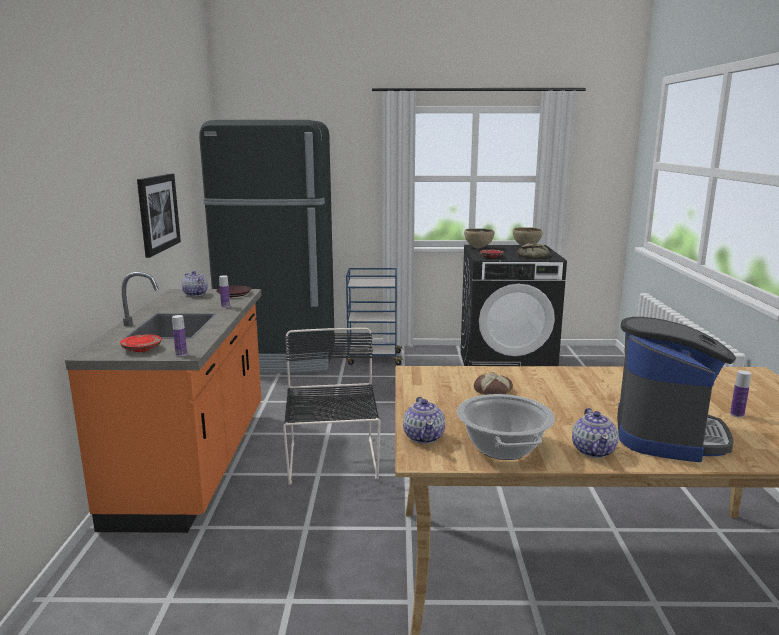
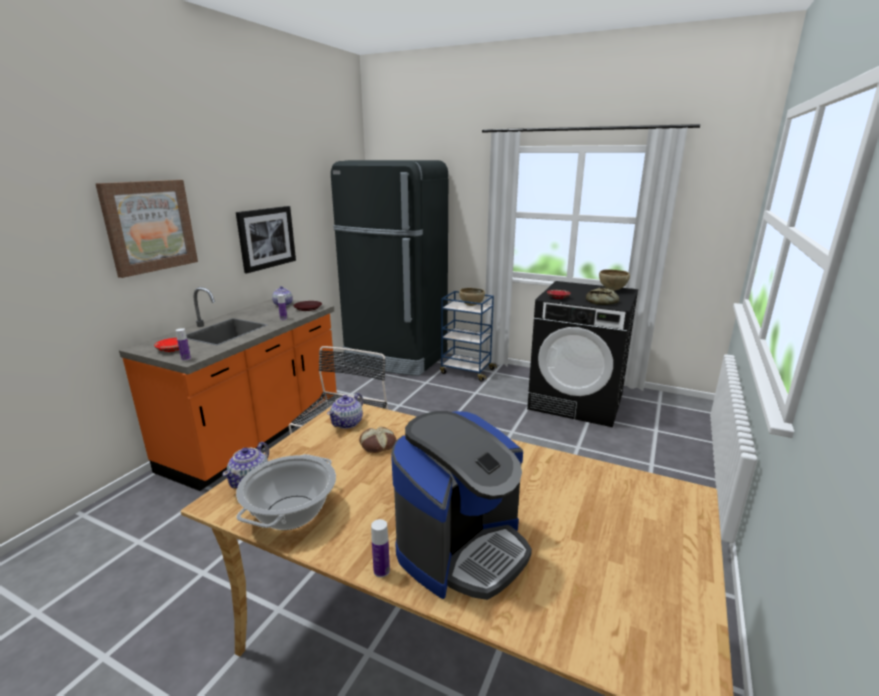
camera: 25 degrees right, 5 degrees up
(79, 194) = (149, 226): none -> picture
(478, 248) = (562, 286): brown bowl -> brown bowl (471, 305)
(593, 450) = (361, 544): teapot -> teapot (347, 423)
(737, 414) = (580, 547): bottle -> bottle (381, 571)

